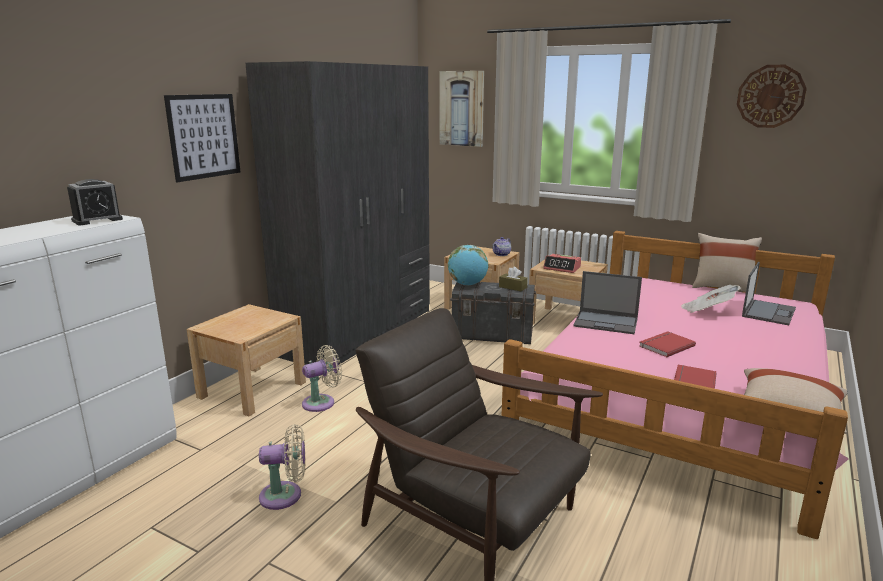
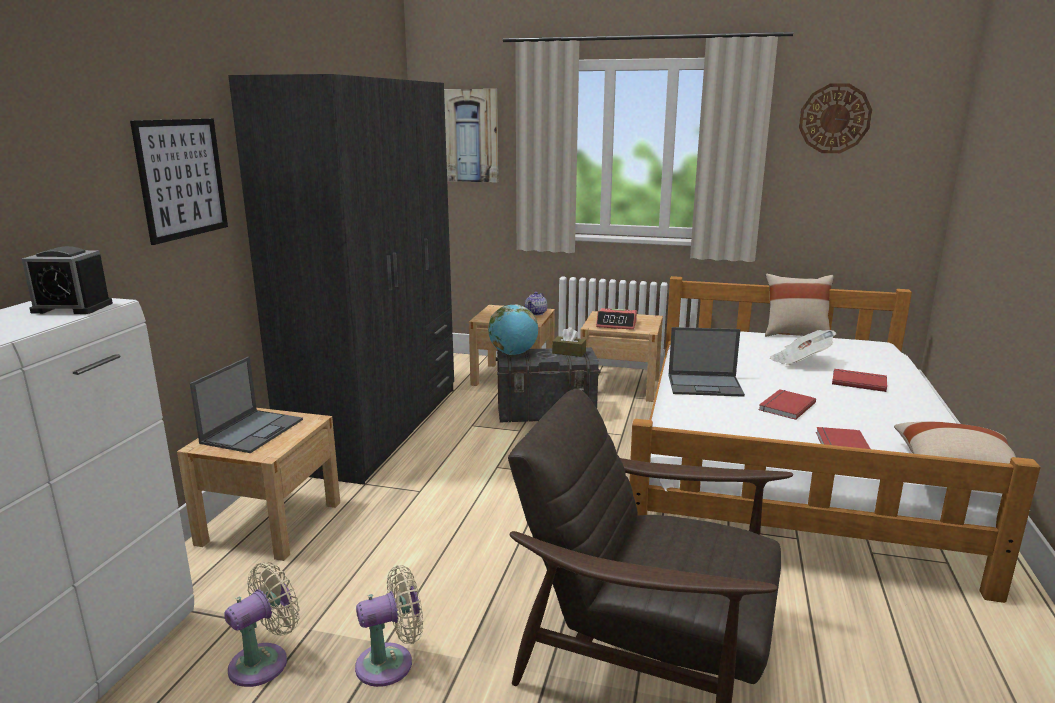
camera: 15 degrees left, 0 degrees up
(97, 220) = (72, 307): alarm clock -> alarm clock turned 60 degrees clockwise
(322, 402) = (376, 527): beige fan -> beige fan (264, 661)
(679, 394) = (786, 459): pink bed -> white bed
(750, 332) = (858, 382): none -> red book
(768, 312) = (860, 357): laptop -> laptop (253, 431)

